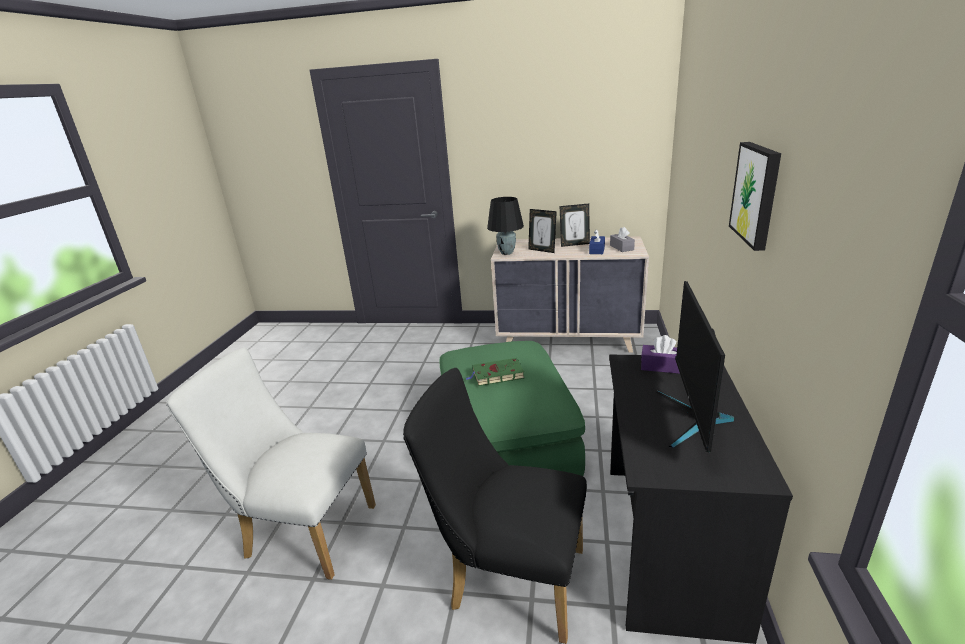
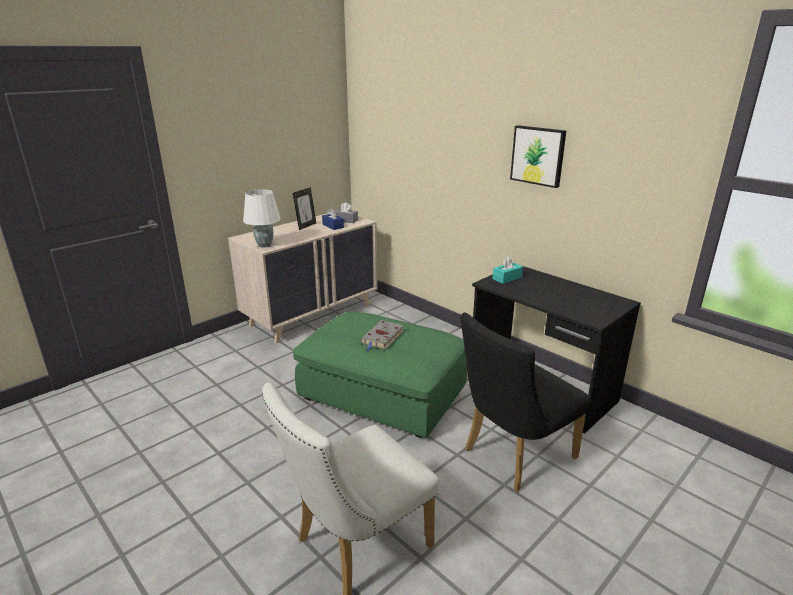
camera: 55 degrees left, 0 degrees up
(496, 375) = (382, 338): green book -> grey book
(506, 253) = (264, 245): black table lamp -> white table lamp
(542, 250) = (291, 236): picture frame -> none
(662, 366) = (507, 278): purple tissue box -> turquoise tissue box
(692, 419) = (565, 293): monitor -> none

